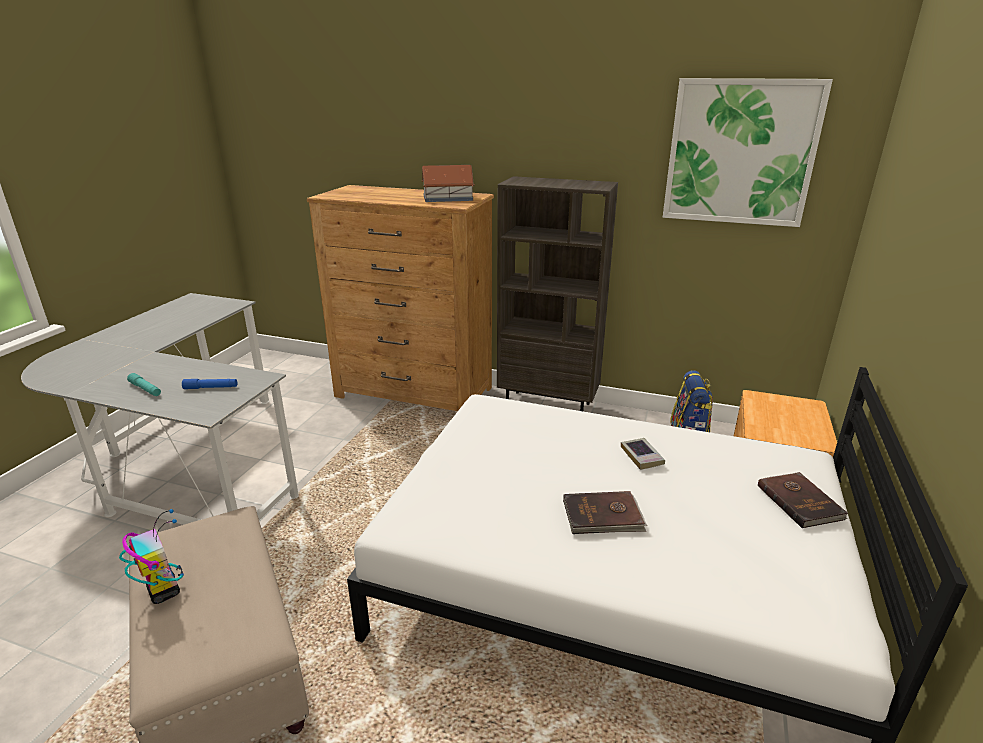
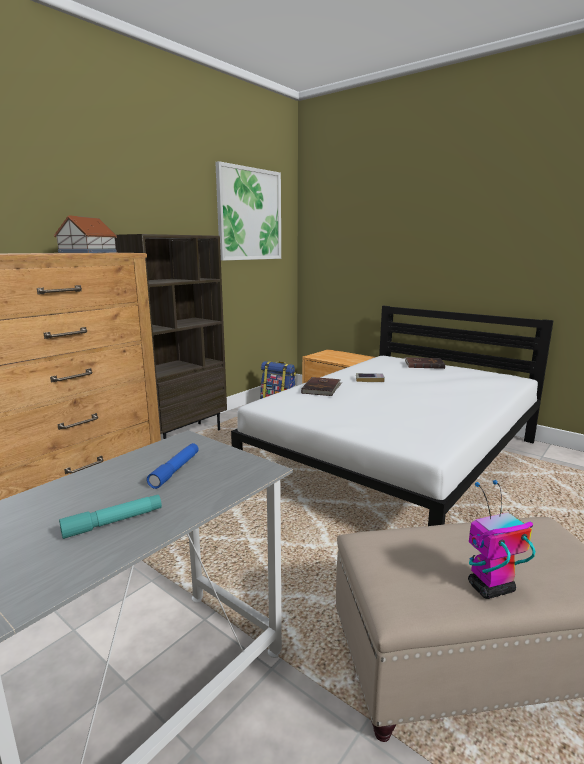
camera: 70 degrees left, 10 degrees down
(603, 516) = (428, 395): brown book -> brown book (322, 388)

